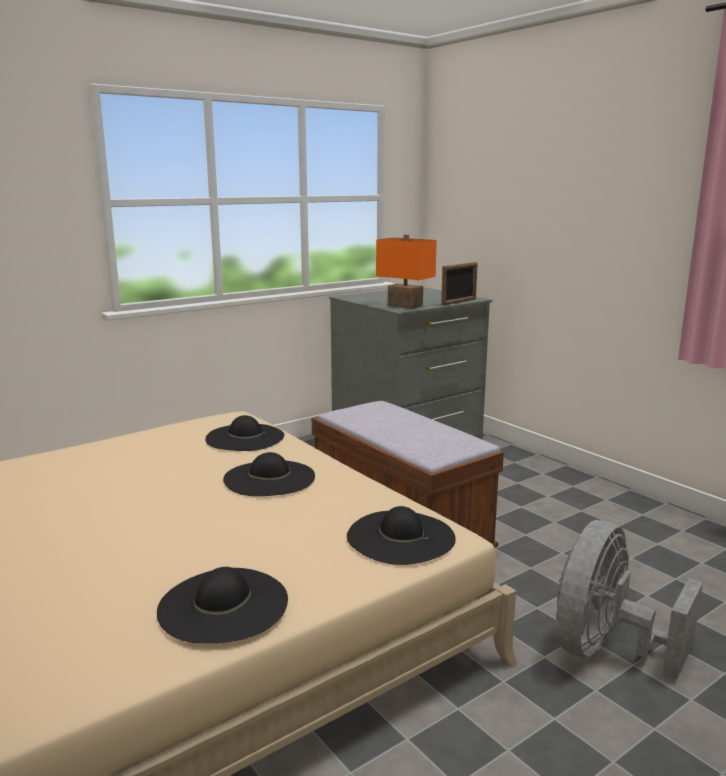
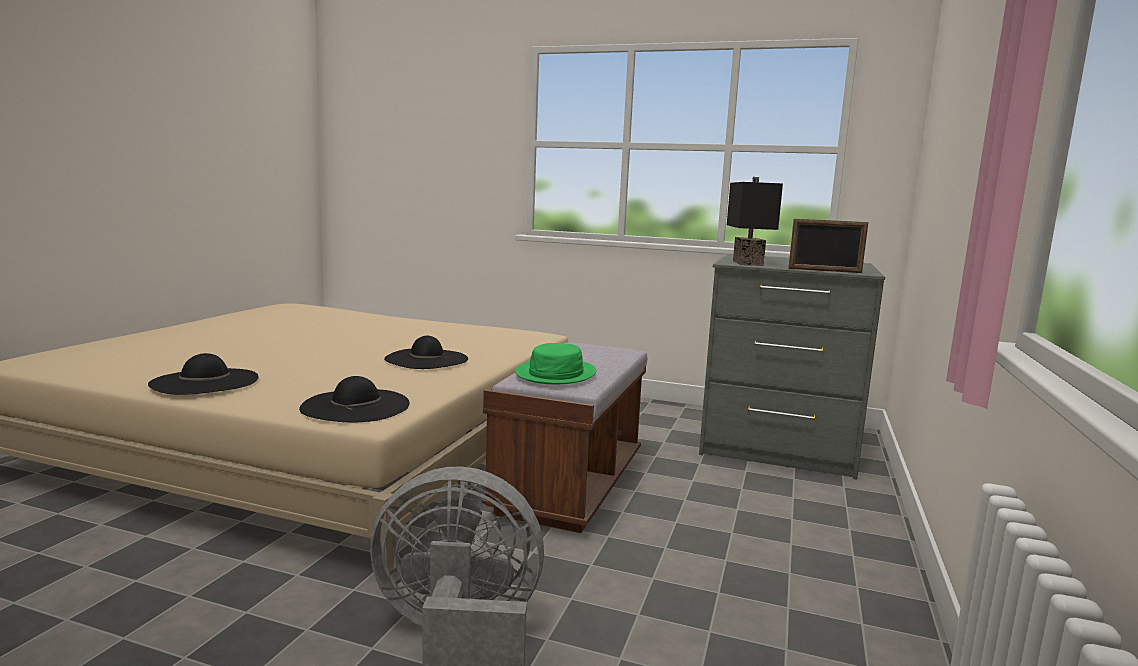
camera: 55 degrees right, 5 degrees down
(245, 437) = (501, 343): black hat -> none
(403, 306) = (745, 263): orange table lamp -> black table lamp
(433, 440) = (556, 373): none -> green hat

